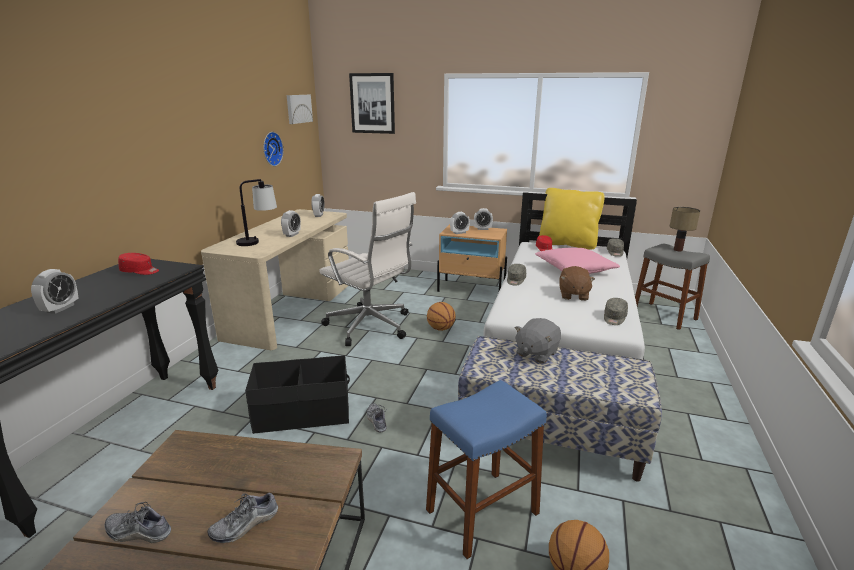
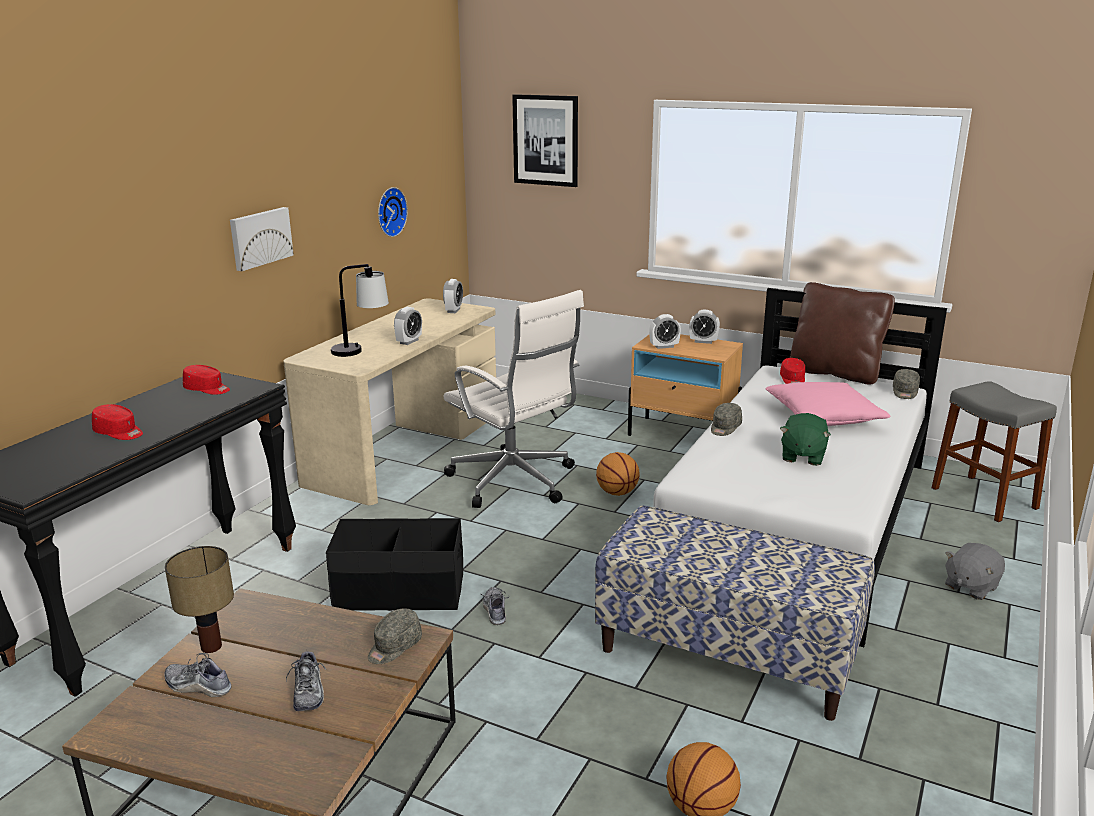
camera: 10 degrees right, 0 degrees up
(60, 308) = (119, 433): alarm clock -> red cap
(245, 524) = (308, 692): shoe -> shoe turned 75 degrees counterclockwise
(298, 108) = (434, 148): picture -> picture (260, 238)
(482, 512) = (605, 731): blue stool -> none
(536, 353) = (713, 535): grey plush toy -> grey plush toy (970, 586)
(567, 244) = (835, 373): yellow pillow -> brown pillow
(573, 295) = (802, 456): brown plush toy -> green plush toy
(614, 318) = (846, 494): grey cap -> grey cap (394, 647)
(677, 250) = (1005, 394): table lamp -> table lamp (211, 646)

